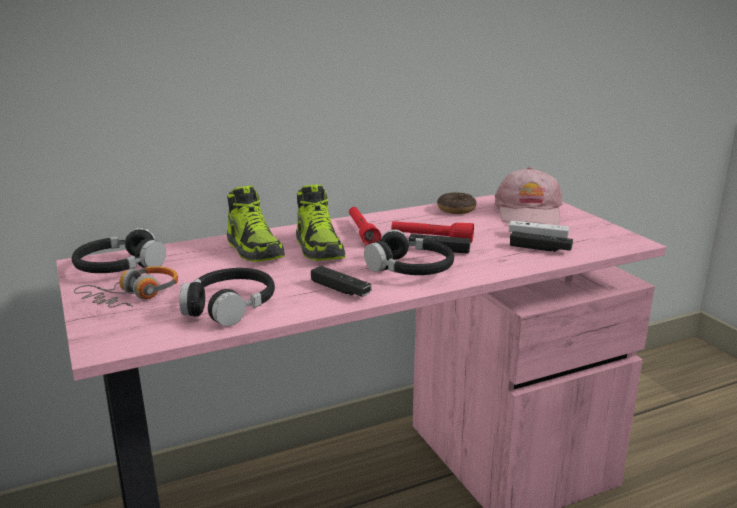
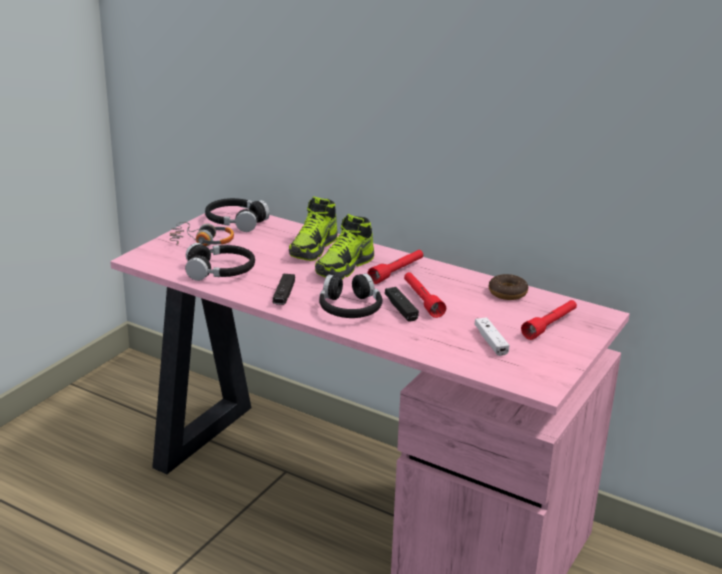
camera: 55 degrees right, 5 degrees up
(528, 212) = (550, 325): pink cap -> red flashlight
(540, 249) = (462, 348): black game controller -> none

